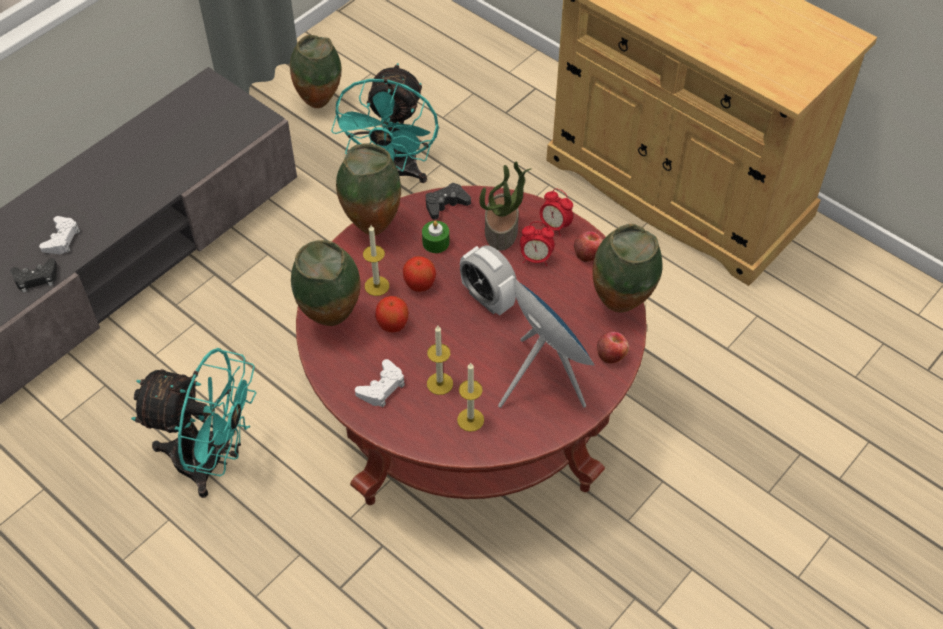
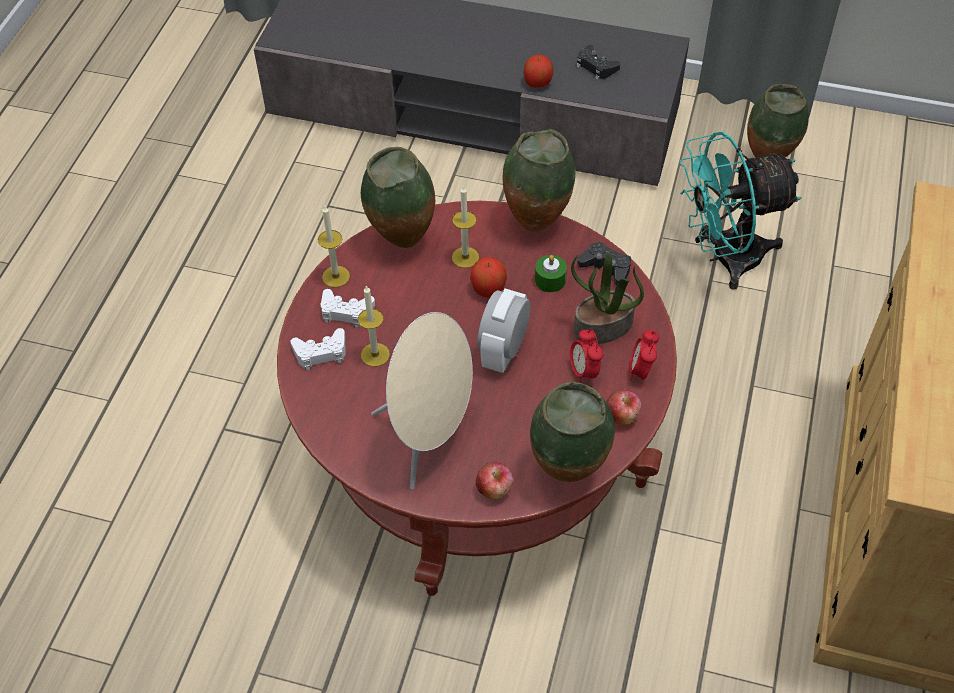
camera: 65 degrees right, 0 degrees up
(36, 278) = (369, 51): black game controller -> black game controller (596, 67)
(62, 239) = (419, 45): white game controller -> white game controller (321, 353)
(212, 461) = (307, 277): turquoise fan -> none
(393, 324) = (426, 289): apple -> apple (537, 83)
(470, 420) = (344, 397): candle -> candle (336, 276)
(543, 378) = (429, 438): blue speaker -> beige speaker

